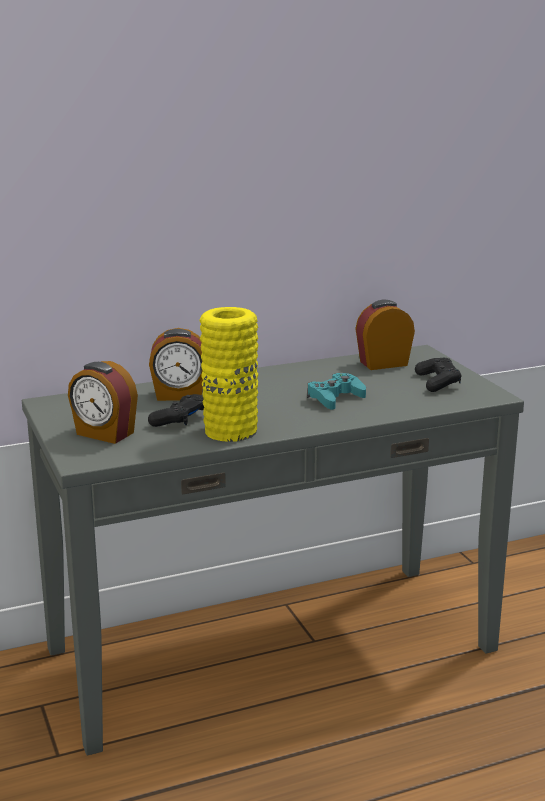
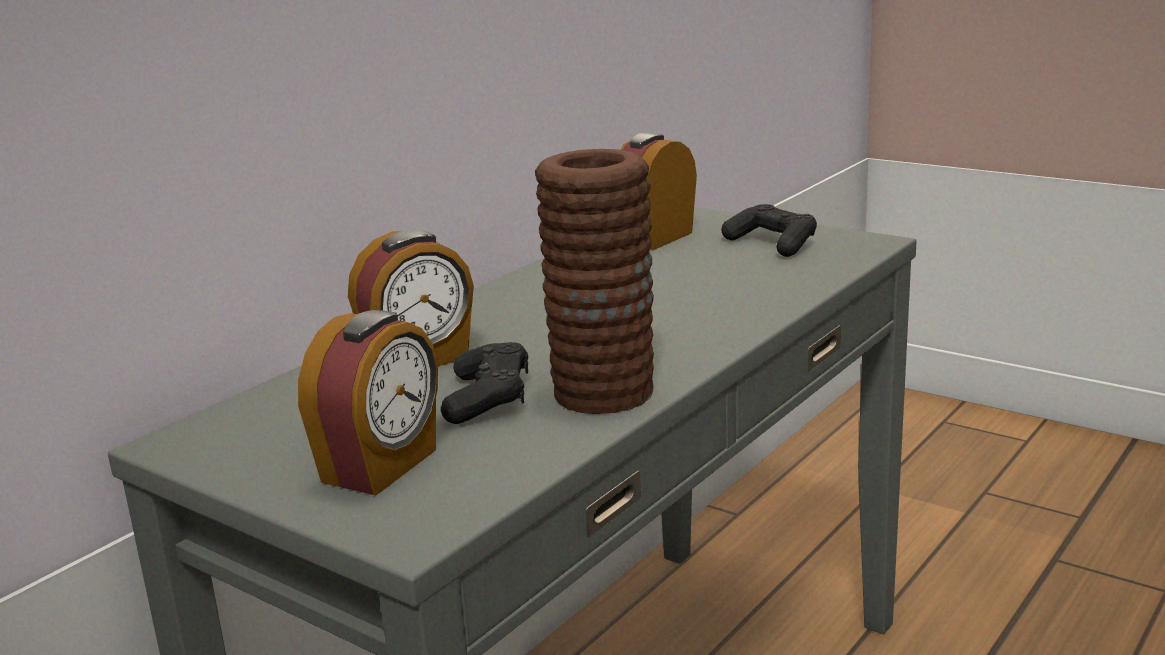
camera: 30 degrees left, 0 degrees up
(104, 434) = (382, 466): alarm clock -> alarm clock turned 60 degrees counterclockwise
(230, 431) = (603, 393): yellow vase -> brown vase
(335, 398) = (674, 299): turquoise game controller -> none

